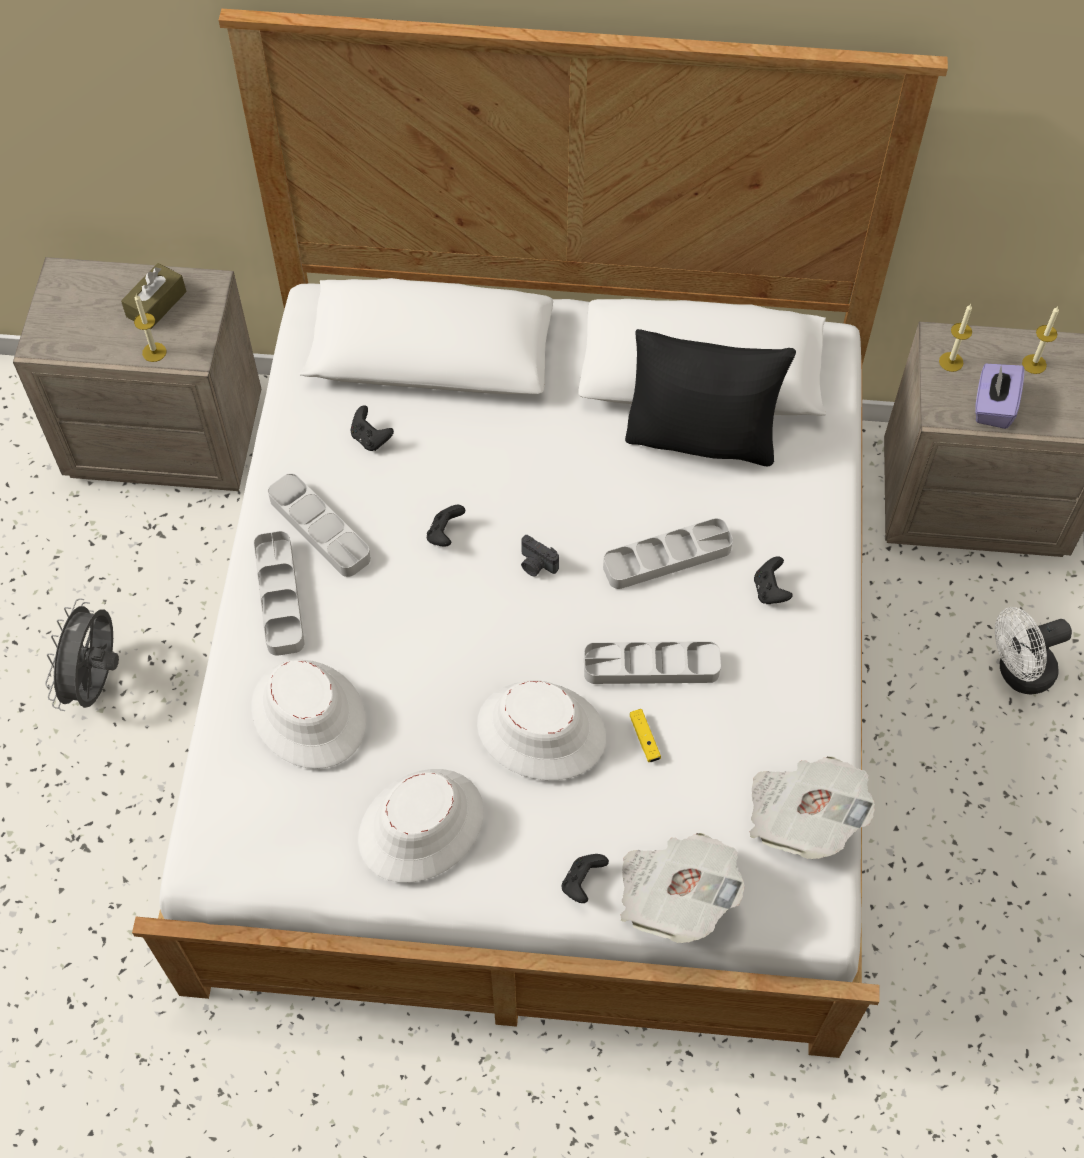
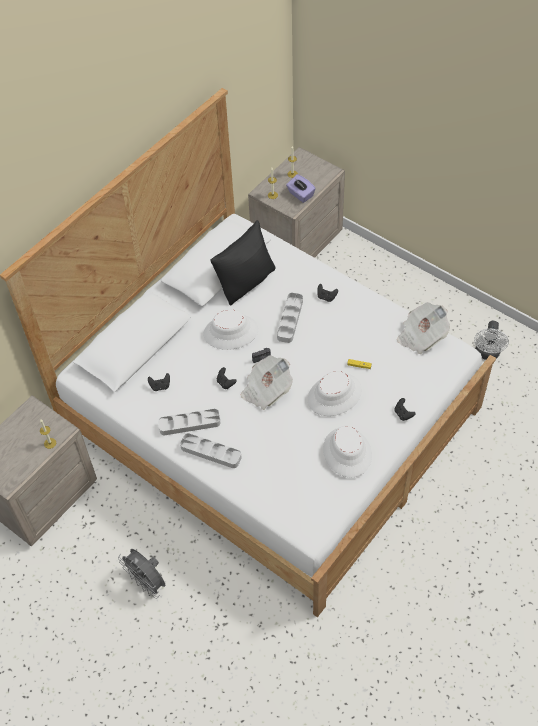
camera: 55 degrees left, 5 degrees down
(156, 304) = (25, 431): brown tissue box -> none
(308, 715) = (274, 466): white hat -> white hat (231, 332)
(651, 666) = (332, 348): grey tray -> none
(674, 895) = (426, 389): newspaper -> newspaper (266, 390)
(1018, 673) = (374, 272): white fan -> white fan (487, 354)

